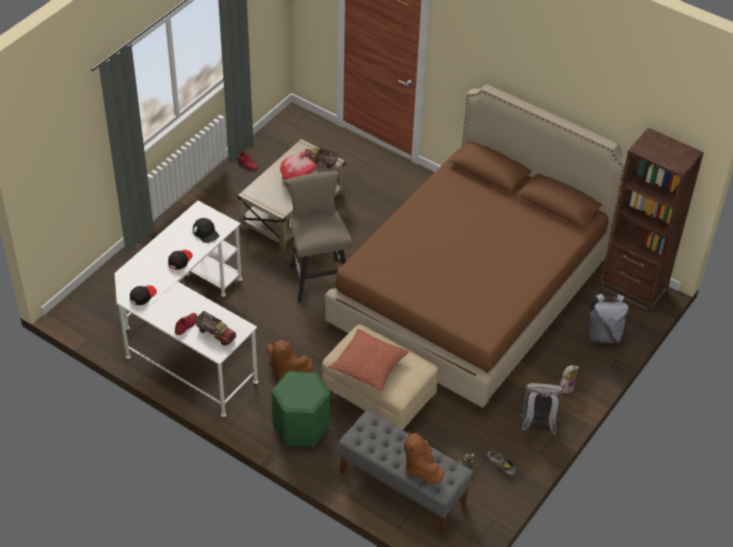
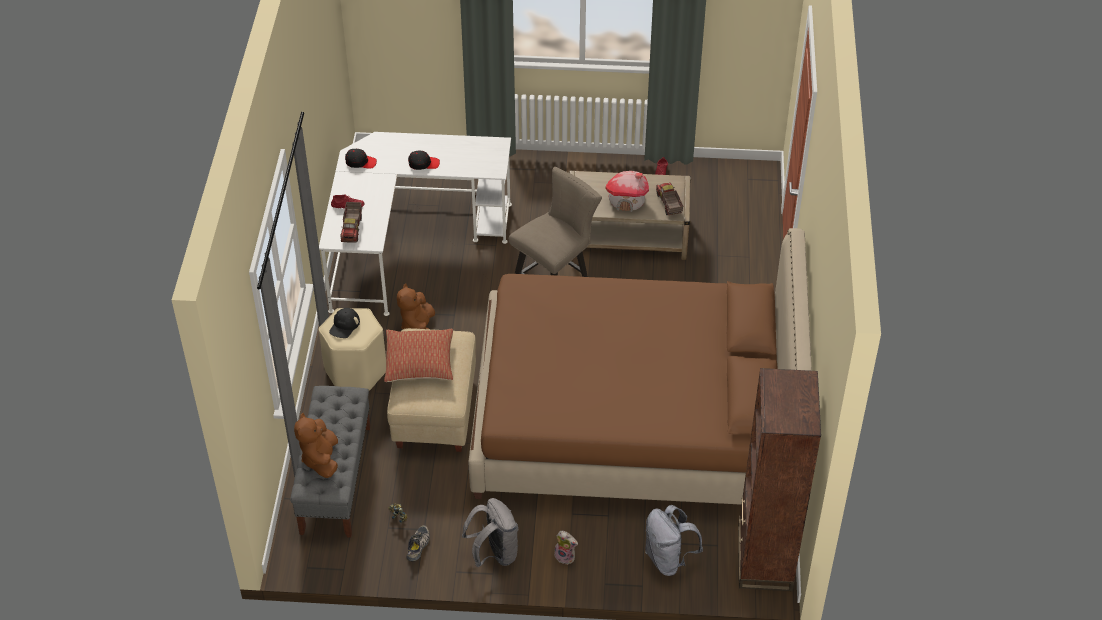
camera: 60 degrees right, 0 degrees up
(206, 232) = (473, 162): black cap -> black cap (344, 325)
(301, 427) = (355, 371): green stool -> beige stool
(421, 468) = (321, 459): brown plush toy -> brown plush toy turned 45 degrees counterclockwise

